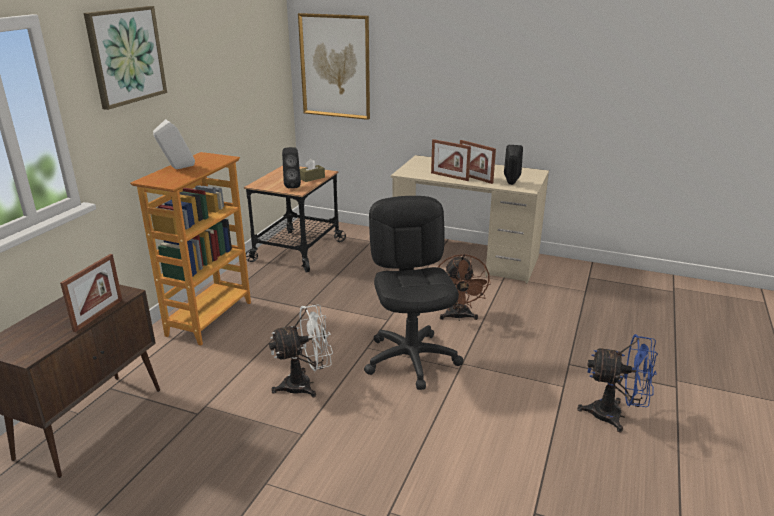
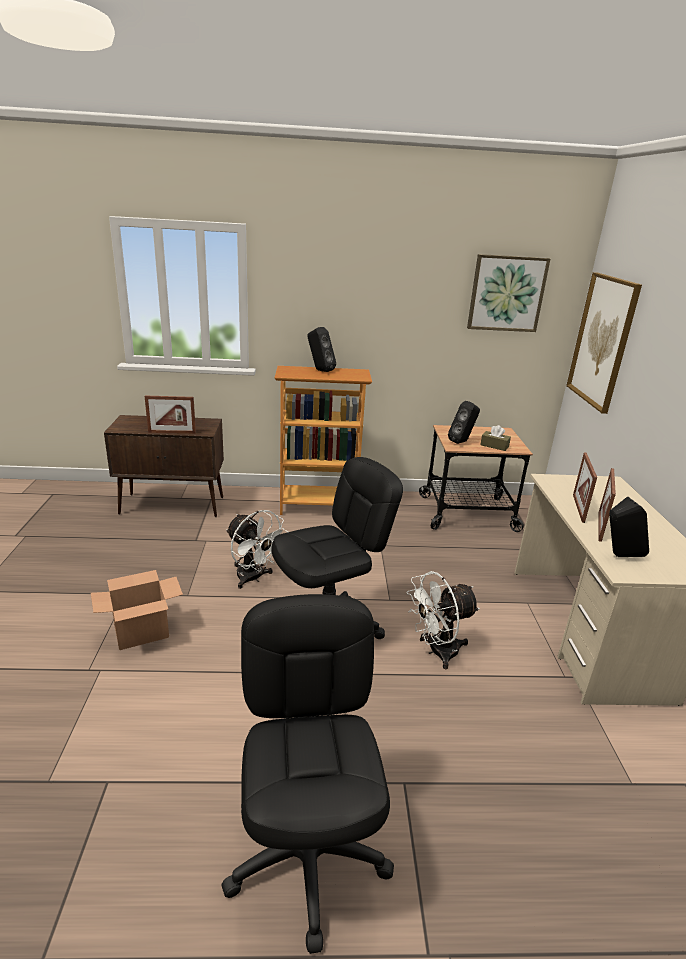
camera: 65 degrees right, 0 degrees up
(126, 56) = (324, 270): picture -> picture (506, 293)
(177, 169) = (319, 370): white speaker -> black speaker
(346, 474) = (142, 632): none -> cardboard box
(458, 317) = (436, 651): brown fan -> white fan
(615, 416) = (308, 855): blue fan -> black office chair

